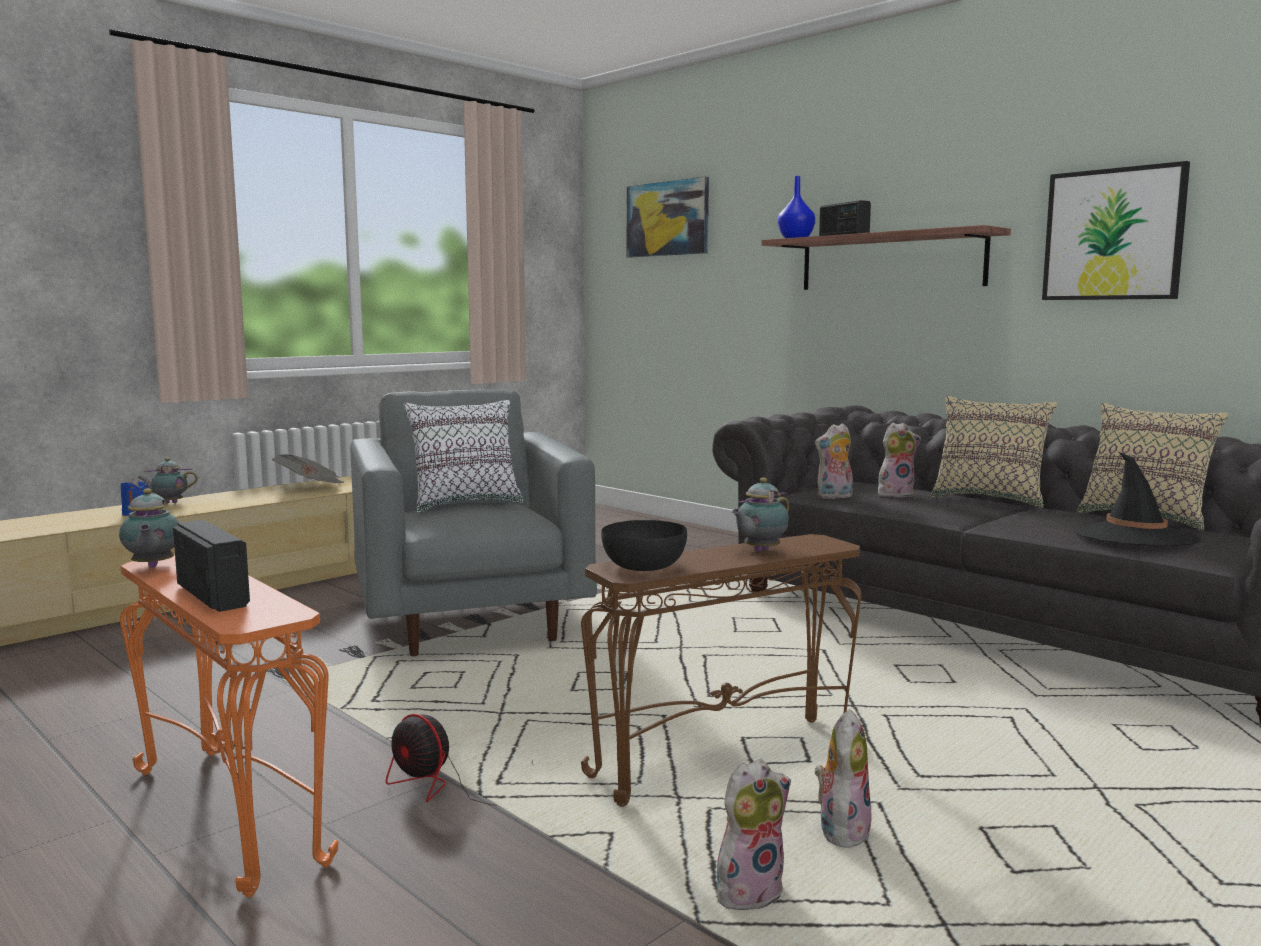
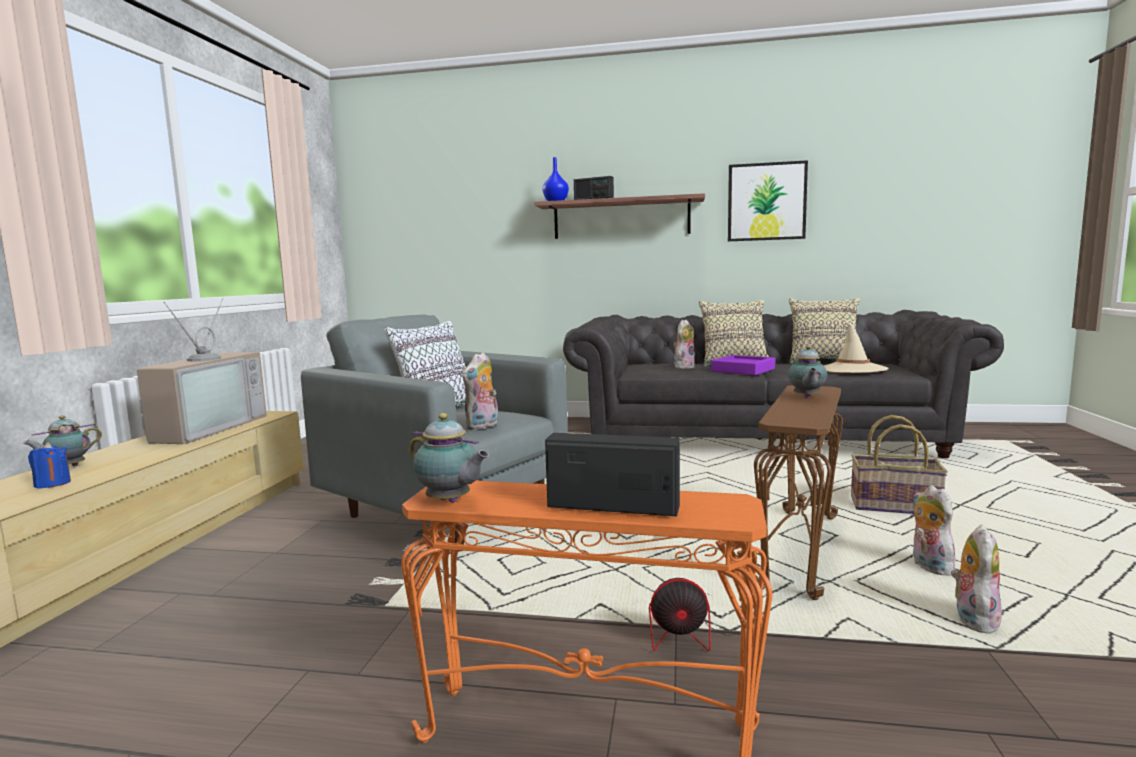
camera: 35 degrees left, 0 degrees up
(311, 488) = (205, 428): newspaper -> television
(644, 567) = (795, 417): black bowl -> none
(667, 219) = (427, 186): picture -> none
(834, 497) = (658, 372): plush toy -> plush toy (483, 426)
(958, 511) = (743, 370): none -> purple tray
(988, 758) = (894, 505): none -> basket
(1134, 537) = (852, 370): black hat -> beige hat

